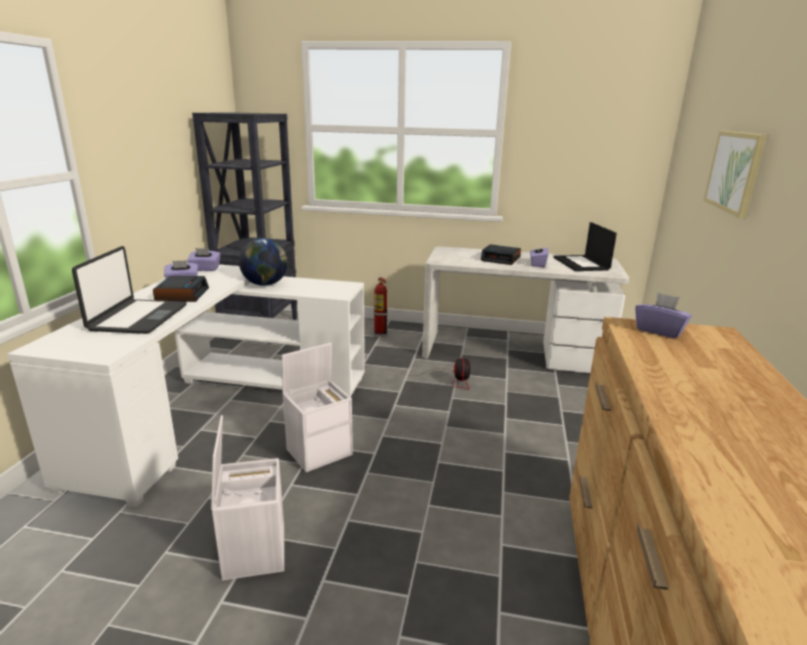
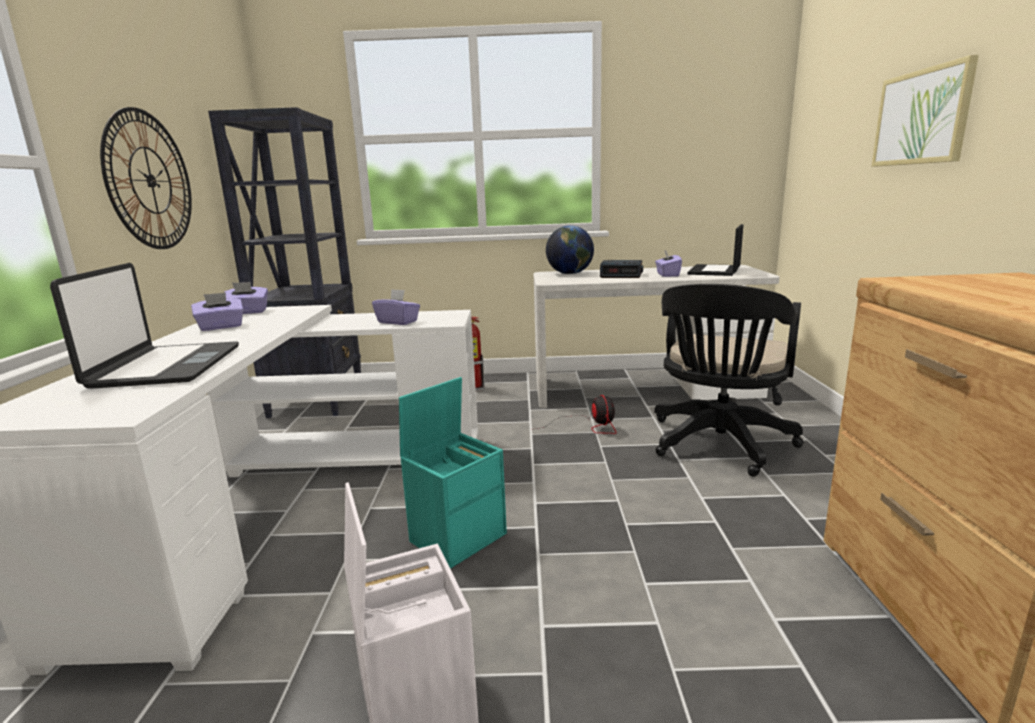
camera: 10 degrees left, 5 degrees down
(146, 172) = (150, 180): none -> wall clock
(182, 295) = (226, 338): alarm clock -> none
(265, 284) = (339, 322): globe -> globe (570, 274)
(320, 451) = (458, 536): white storage box -> turquoise storage box
(543, 411) = (718, 445): none -> black office chair
(581, 264) = (715, 271): laptop -> laptop turned 45 degrees clockwise
(659, 330) = (948, 281): purple tissue box -> purple tissue box (398, 322)

